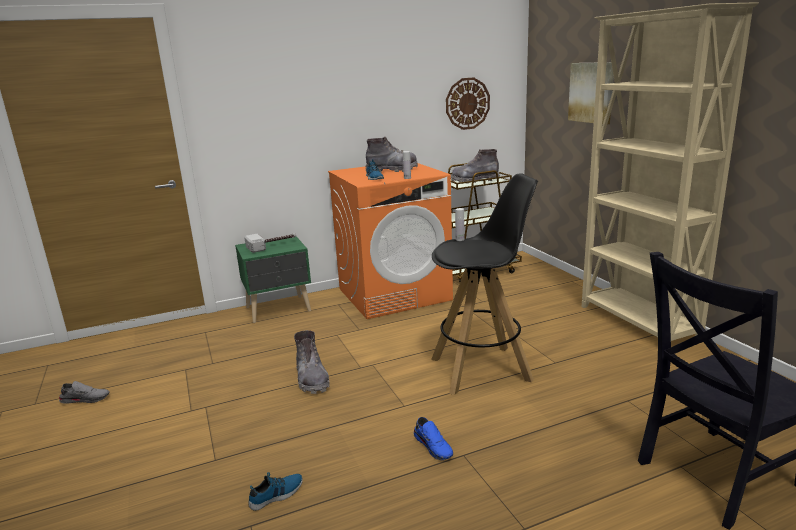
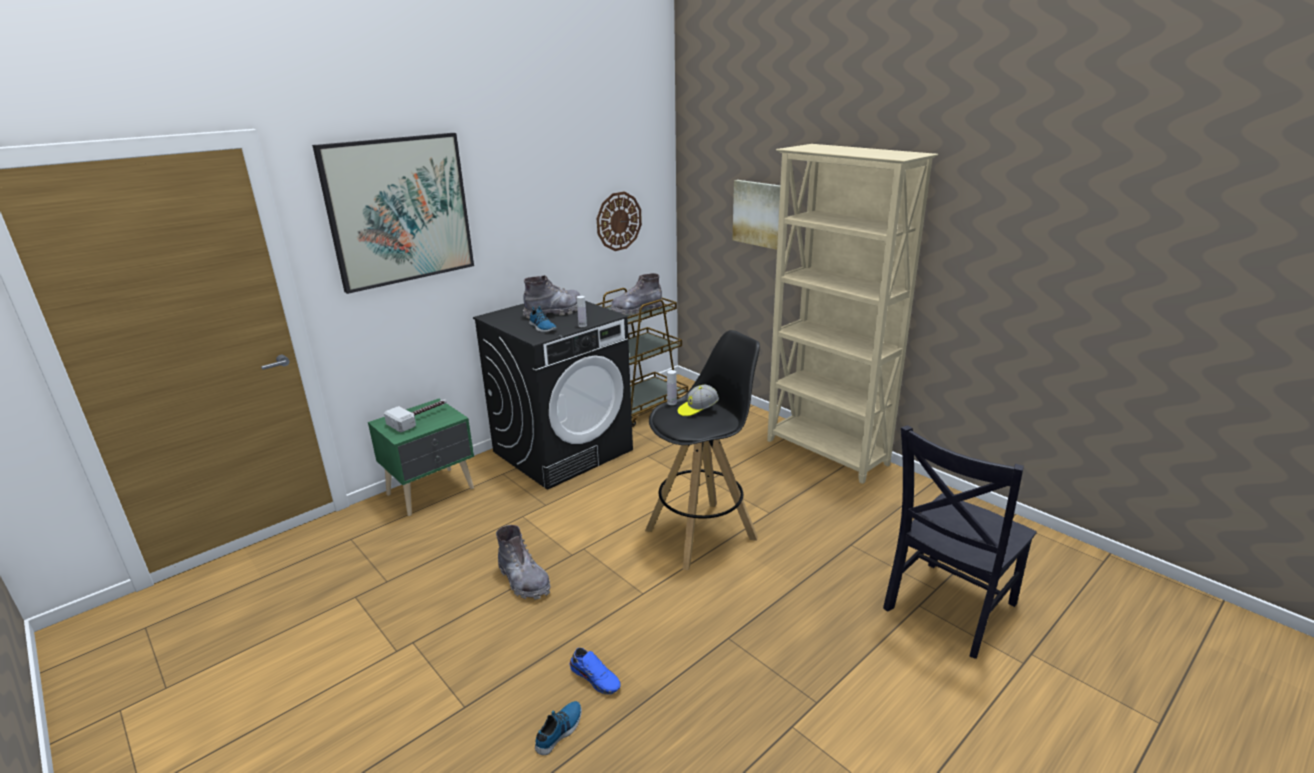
camera: 20 degrees left, 5 degrees up
(86, 399) = (239, 665): grey shoe -> none
(271, 76) = (399, 210): none -> picture
(394, 294) = (563, 450): orange washing machine -> black washing machine
(434, 446) = (695, 634): blue shoe -> blue shoe (596, 677)
(479, 245) = (697, 409): none -> cap

